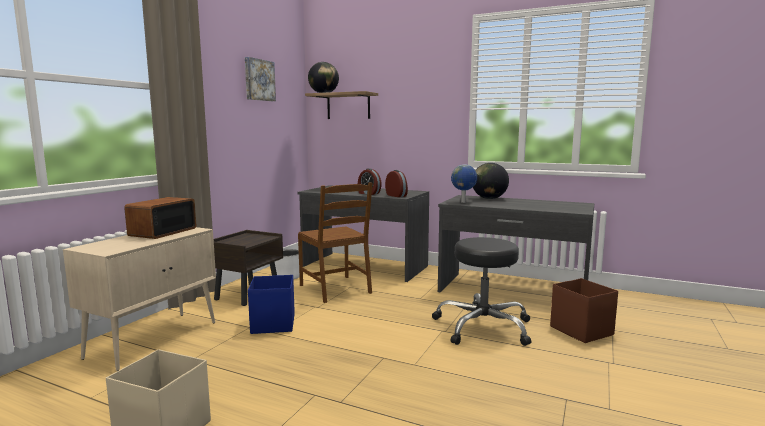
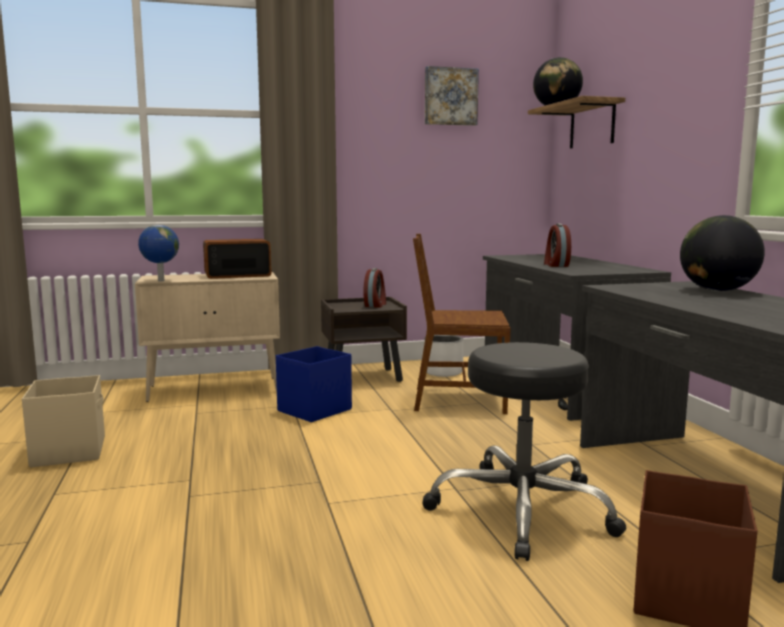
camera: 50 degrees right, 0 degrees up
(336, 289) = (458, 400): brown chair -> brown chair turned 75 degrees clockwise
(397, 195) = (580, 271): alarm clock -> alarm clock (376, 305)
(463, 202) = (635, 288): globe -> globe (160, 281)

